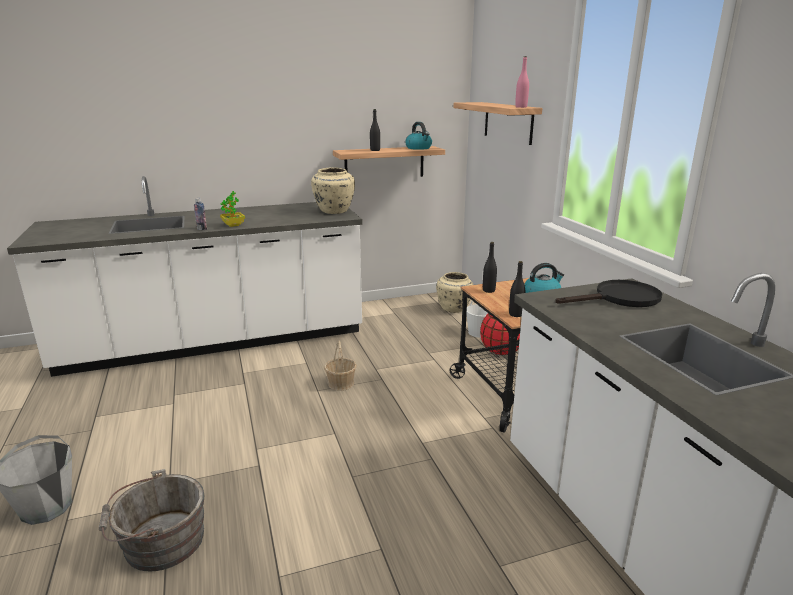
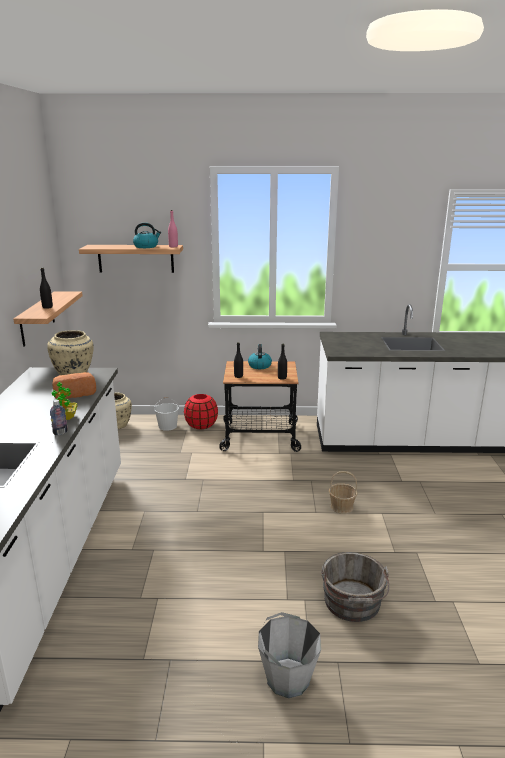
camera: 70 degrees left, 0 degrees up
(286, 219) = (74, 394): none -> bread
(341, 383) = (195, 498): basket -> basket (341, 506)
(419, 148) = (61, 296): kettle -> kettle (146, 246)
(620, 299) = (346, 340): black frying pan -> none

